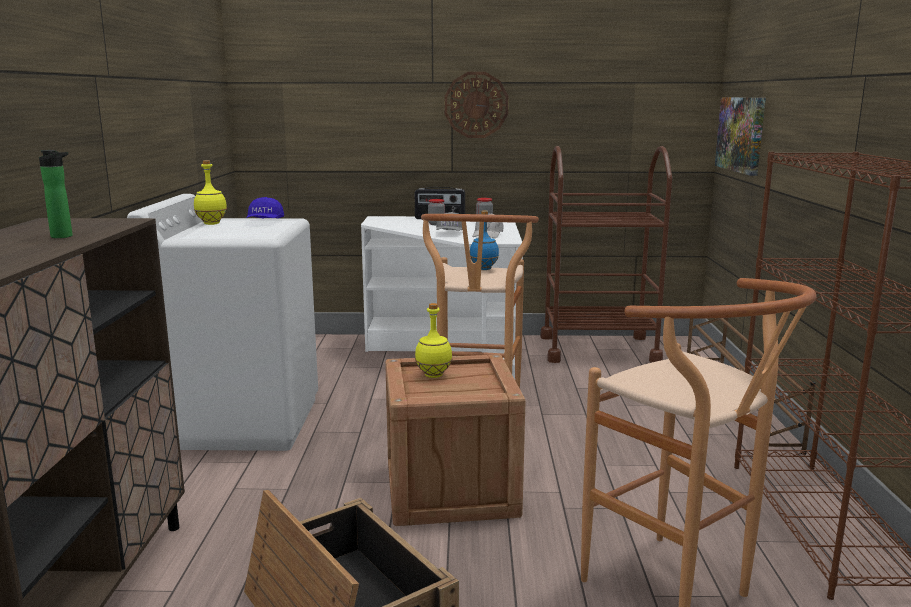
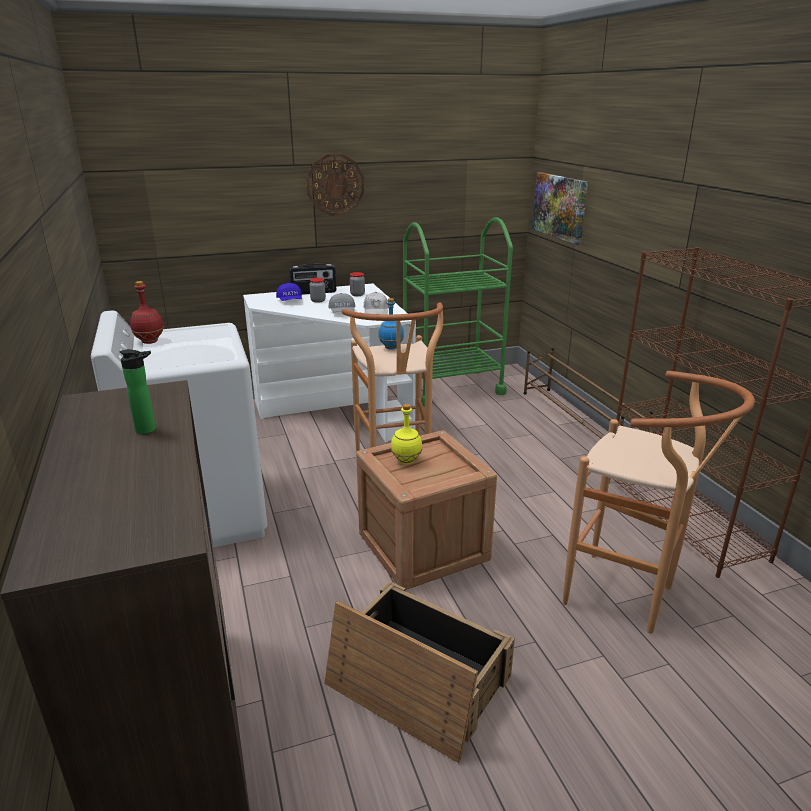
camera: 20 degrees left, 10 degrees up
(211, 223) = (149, 341): yellow bottle -> red bottle
(264, 221) = (199, 332): blue cap -> blue cap (290, 301)
(598, 349) = (451, 387): brown cart -> green cart

